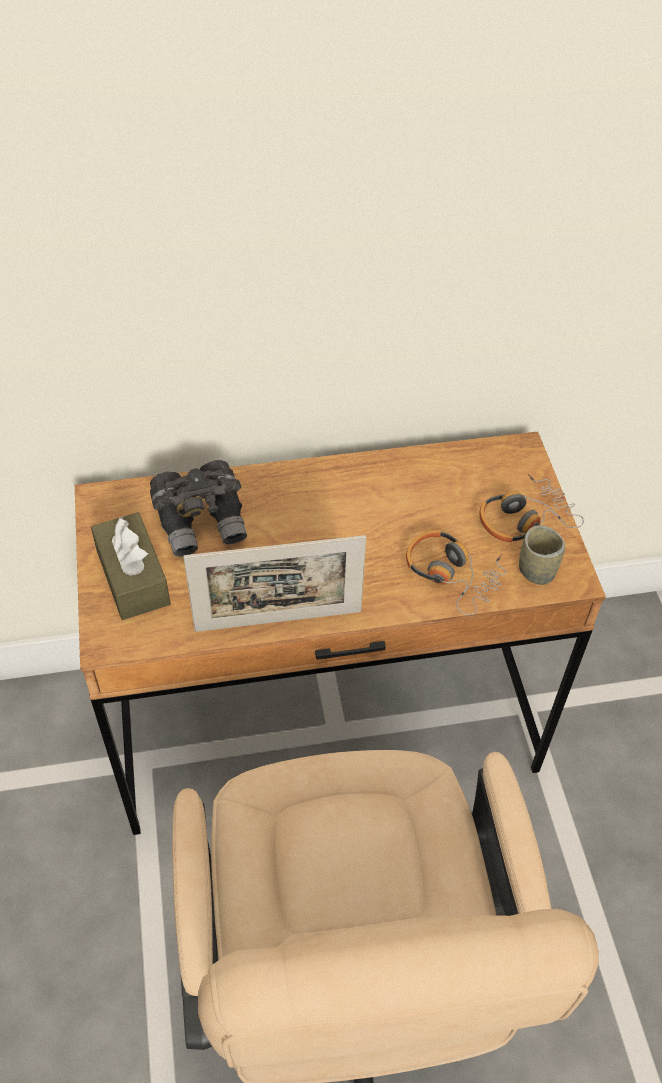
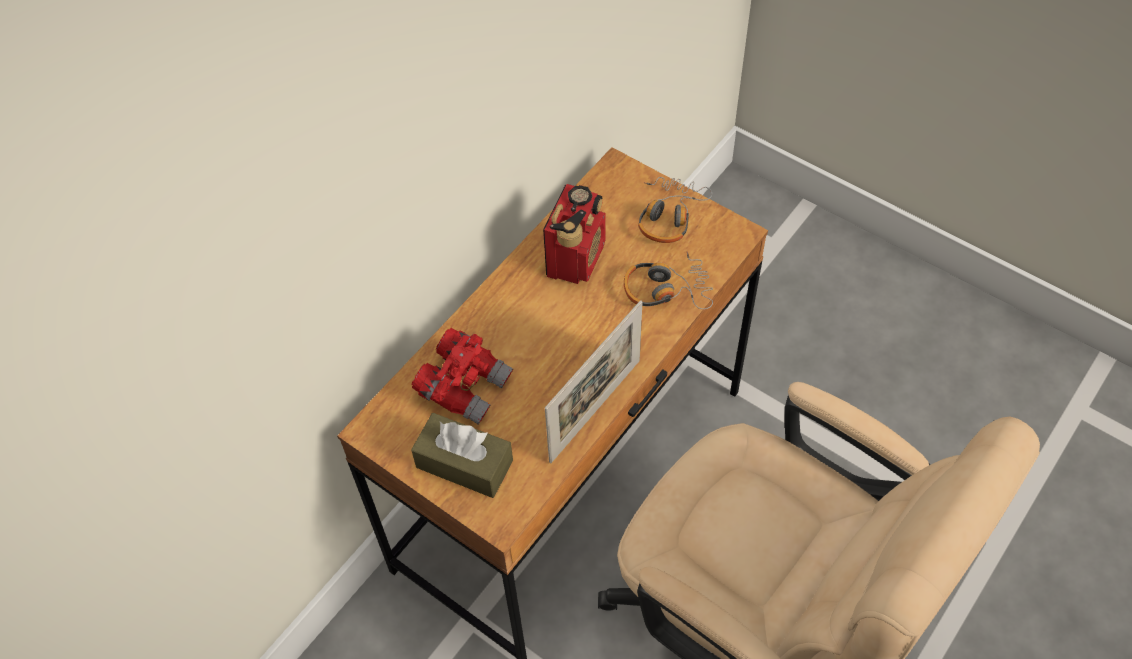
camera: 40 degrees left, 5 degrees up
(202, 522) = (465, 386): grey binoculars -> red binoculars
(403, 494) = (576, 258): none -> radio
(536, 571) = (713, 246): cup -> none

